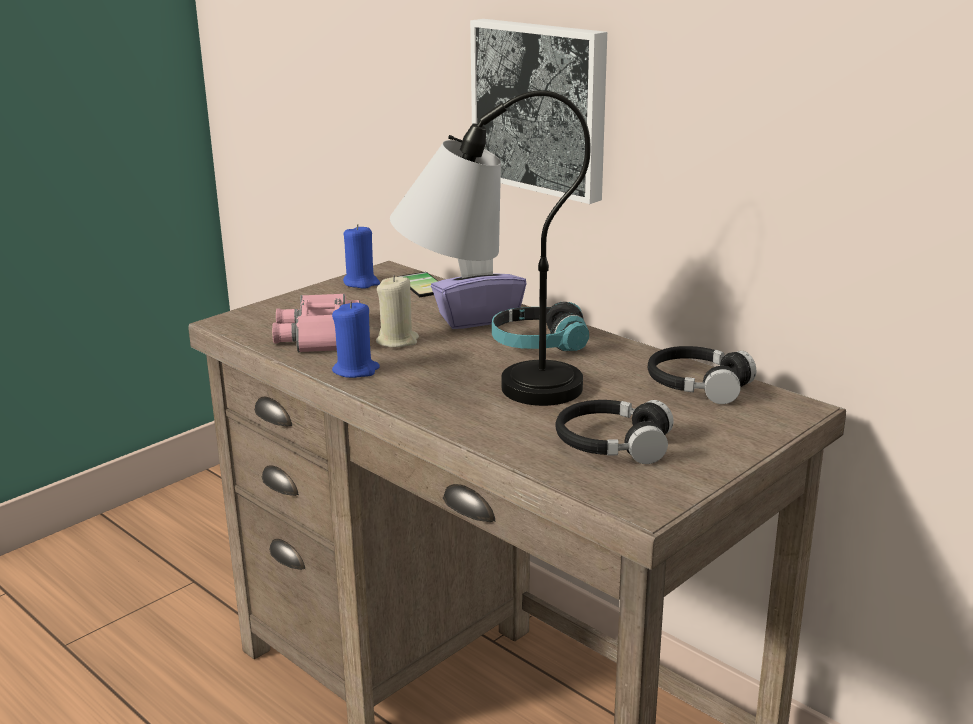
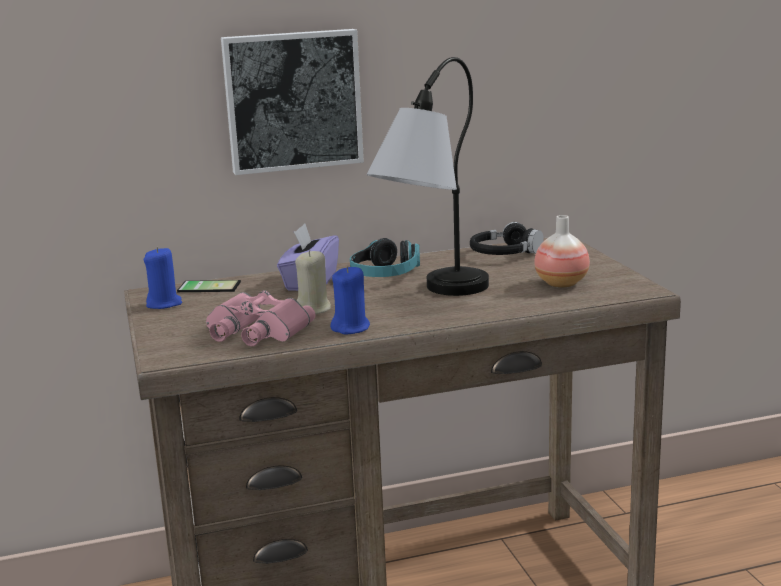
camera: 60 degrees left, 5 degrees down
(612, 444) = (561, 284): black headphones -> vase

